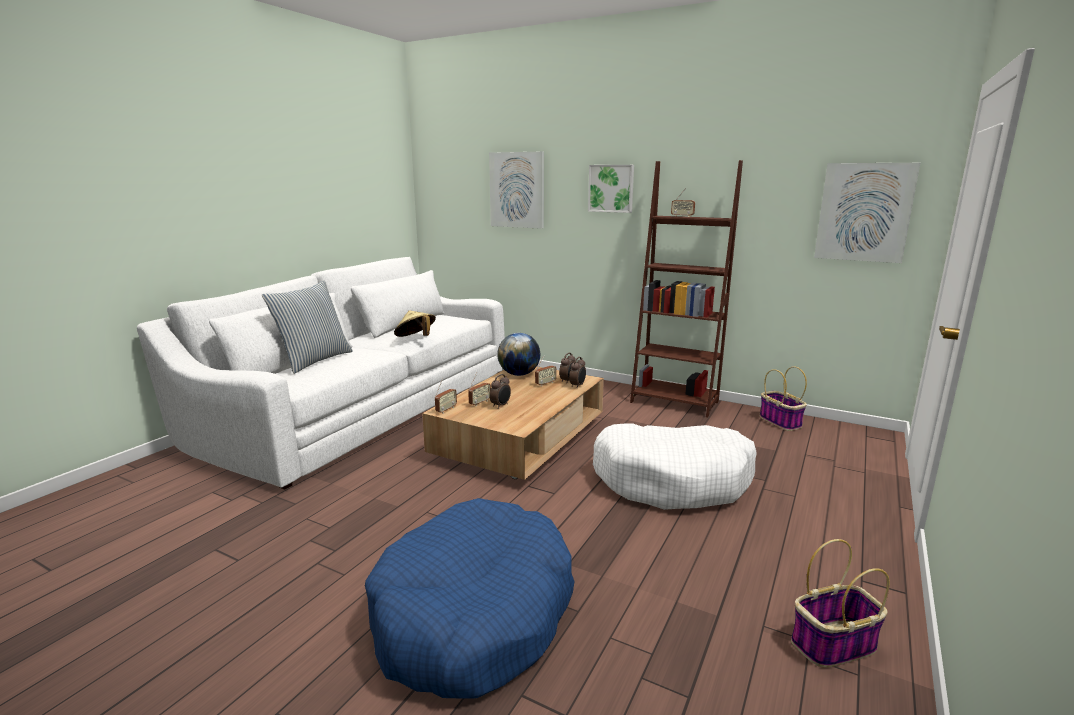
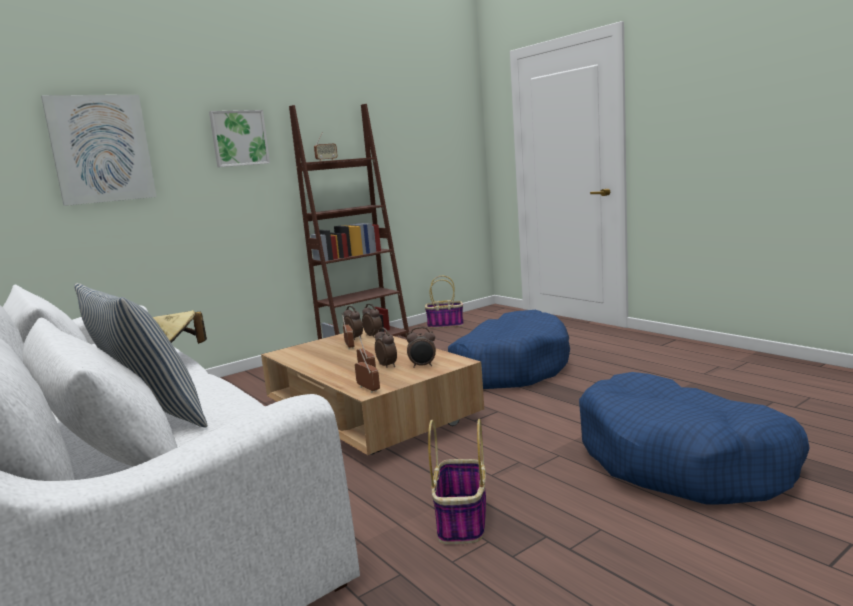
camera: 65 degrees left, 5 degrees down
(504, 417) = (422, 366): none -> alarm clock
(519, 374) = (302, 354): globe -> none
(673, 480) = (509, 368): white dog bed -> blue dog bed
(833, 645) = (722, 362): basket -> basket (462, 522)
(864, 212) = (444, 144): picture -> none

